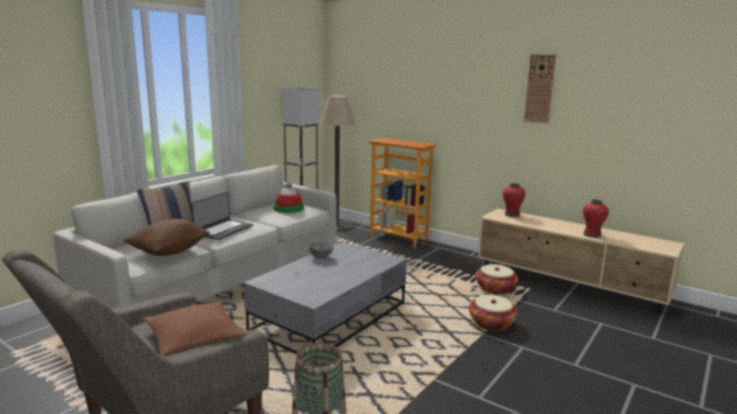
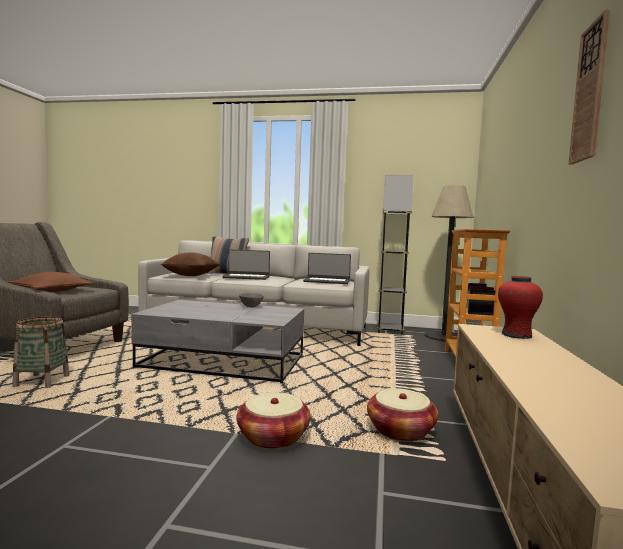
camera: 65 degrees right, 10 degrees down
(288, 208) = (327, 281): hat -> laptop
(592, 235) = (543, 385): red vase -> none

